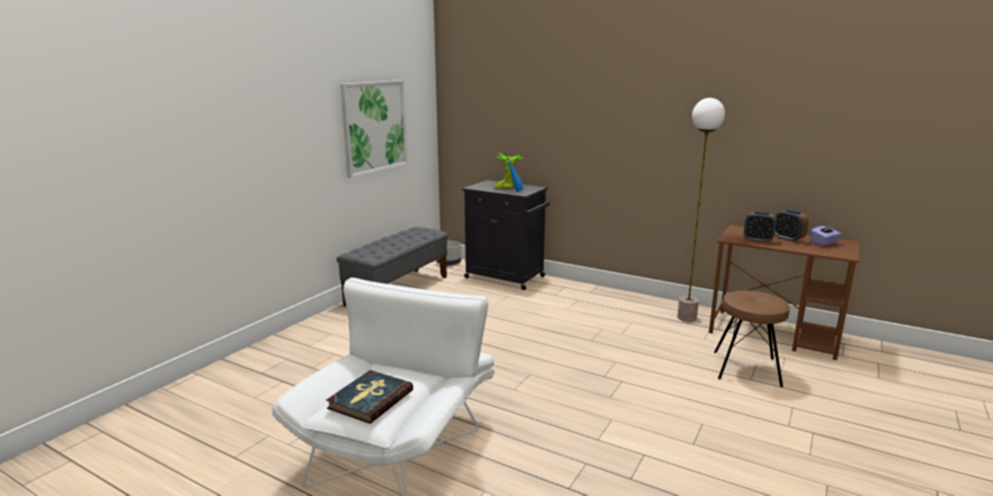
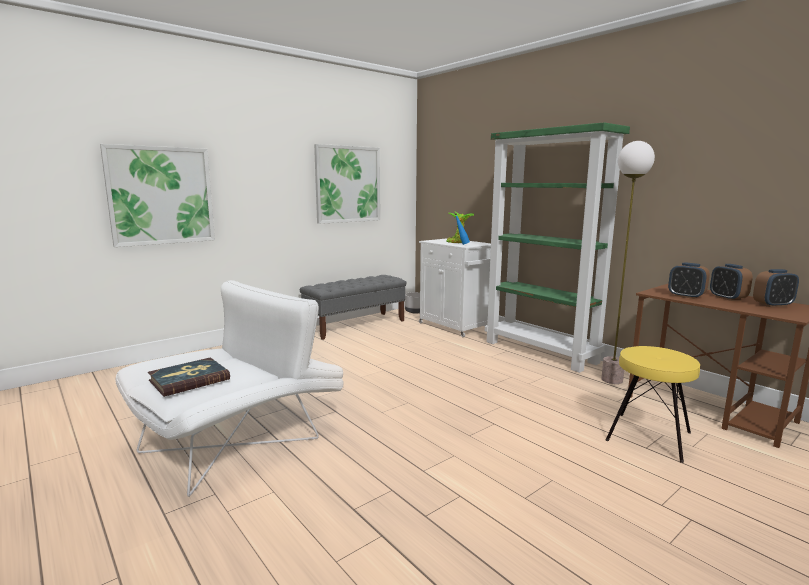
camera: 20 degrees right, 5 degrees down
(186, 170) = (161, 195): none -> picture
(506, 277) = (455, 326): black cabinet -> white cabinet
(608, 296) = (541, 352): none -> green bookcase
(746, 368) = (648, 436): brown stool -> yellow stool
(824, 243) = (772, 305): purple tissue box -> alarm clock

